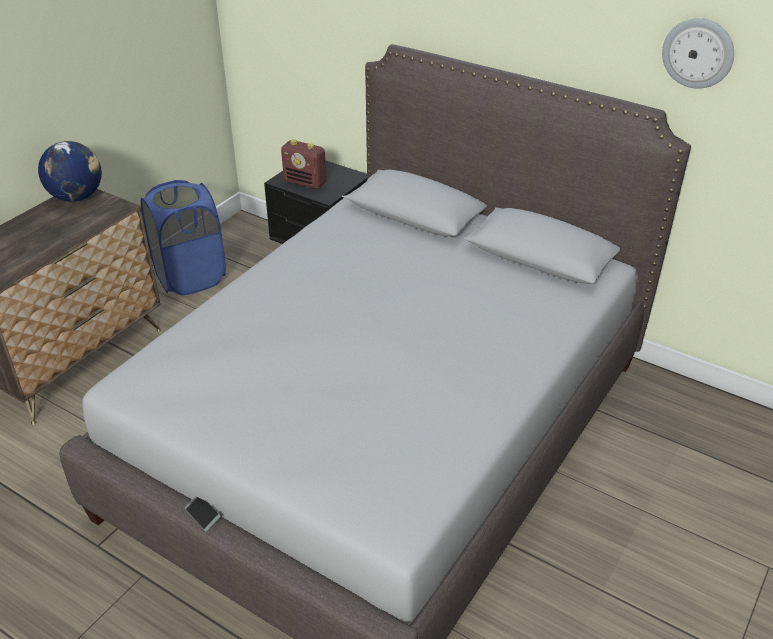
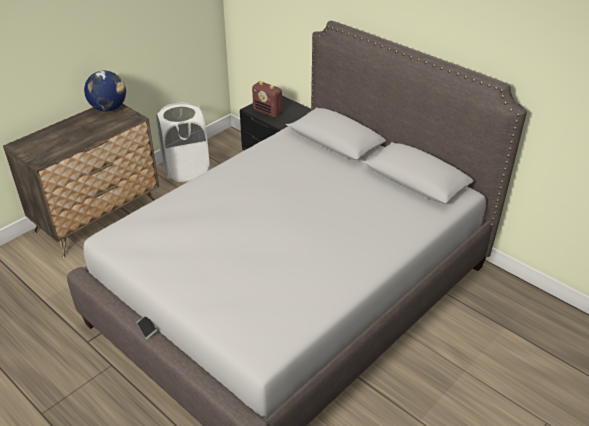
camera: 10 degrees right, 0 degrees up
(190, 277) = (186, 170): blue laundry basket -> white laundry basket
(698, 53) = (535, 45): wall clock -> none

